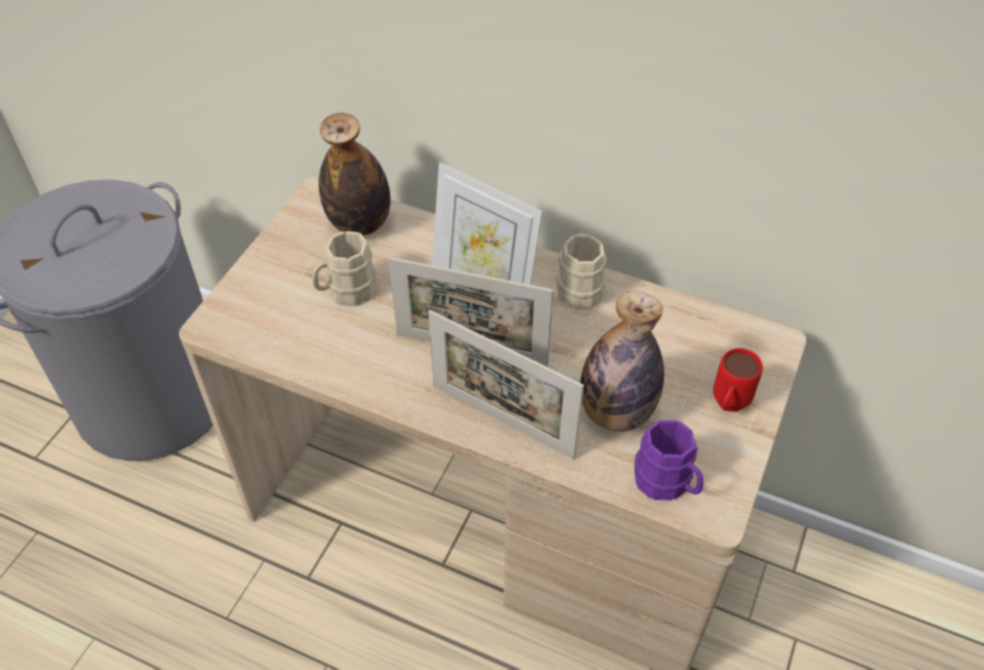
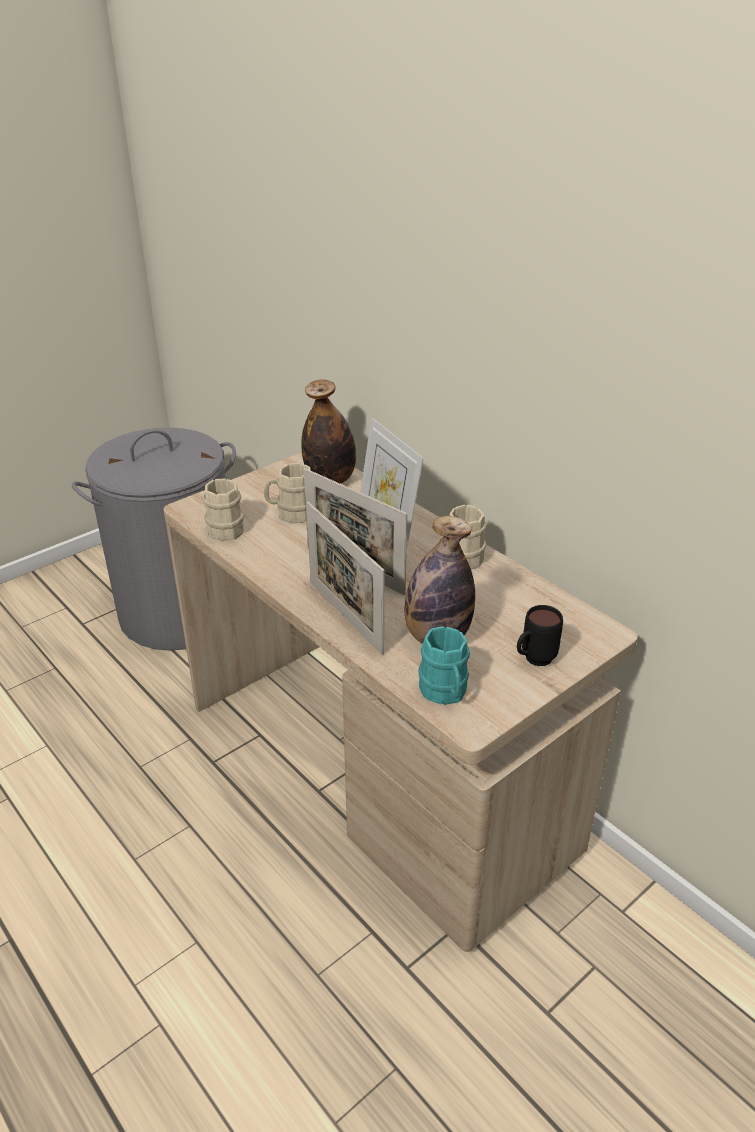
camera: 25 degrees right, 15 degrees down
(279, 339) = (226, 527): none -> beige mug
(667, 484) = (445, 693): purple mug -> turquoise mug
(727, 406) = (533, 661): red mug -> black mug

